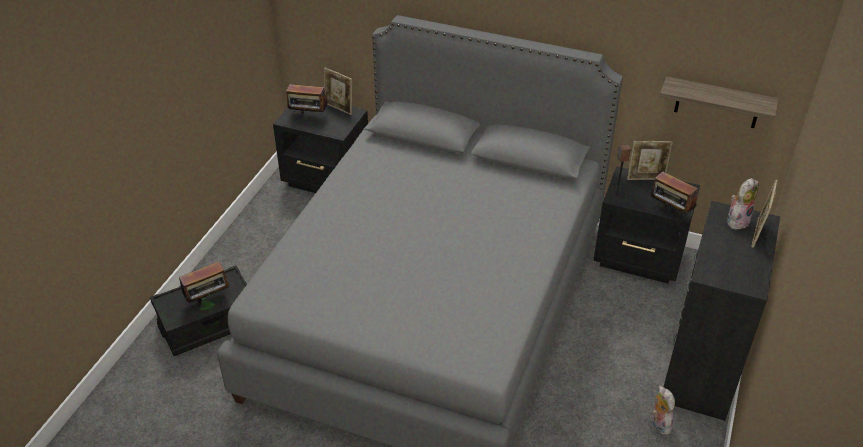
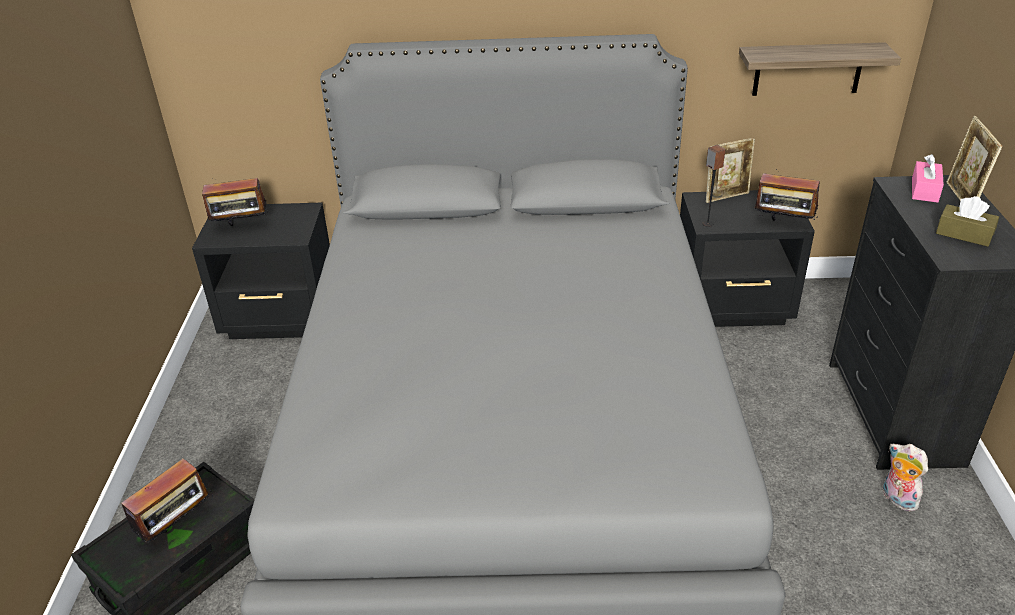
camera: 20 degrees left, 5 degrees down
(339, 108) = (281, 209): picture frame -> none
(732, 260) = (964, 234): none -> brown tissue box
(737, 220) = (924, 190): plush toy -> pink tissue box

